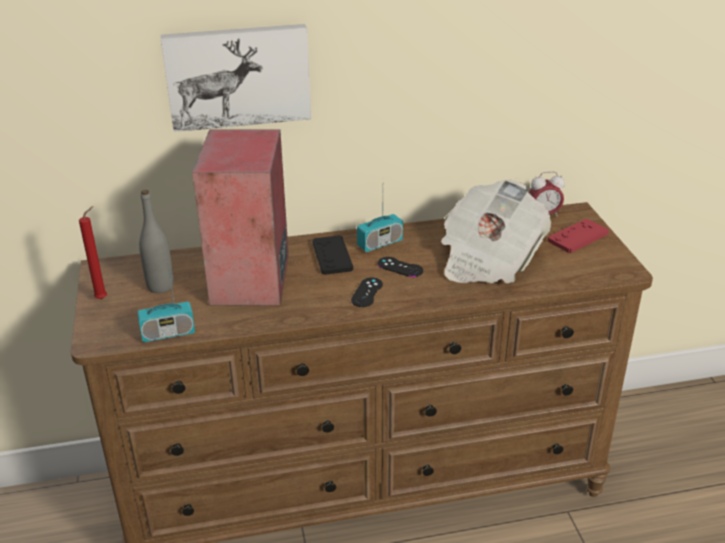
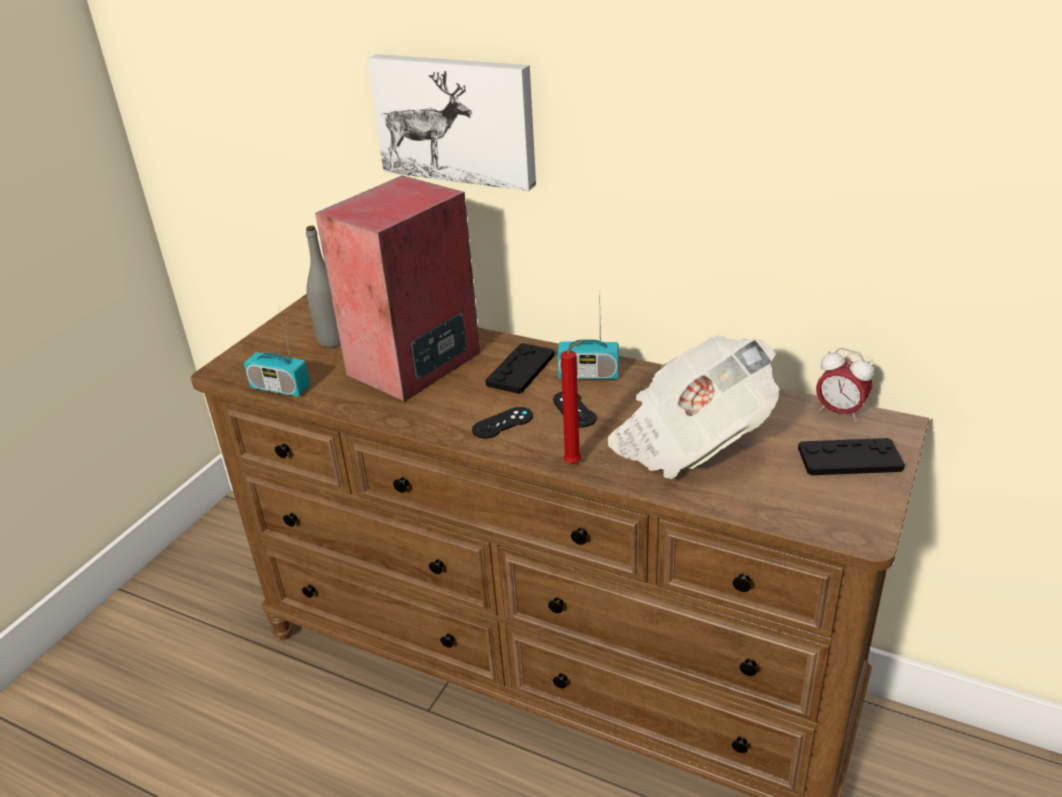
camera: 40 degrees right, 0 degrees up
(103, 298) = (277, 334): red candle -> red candle (575, 463)
(578, 237) = (849, 459): red game controller -> black game controller

